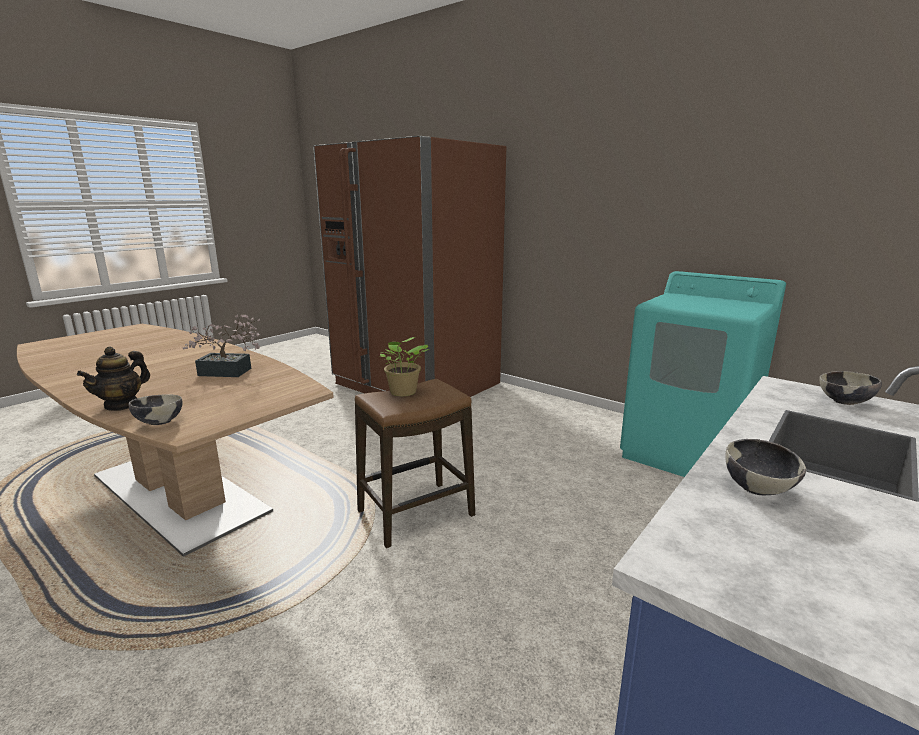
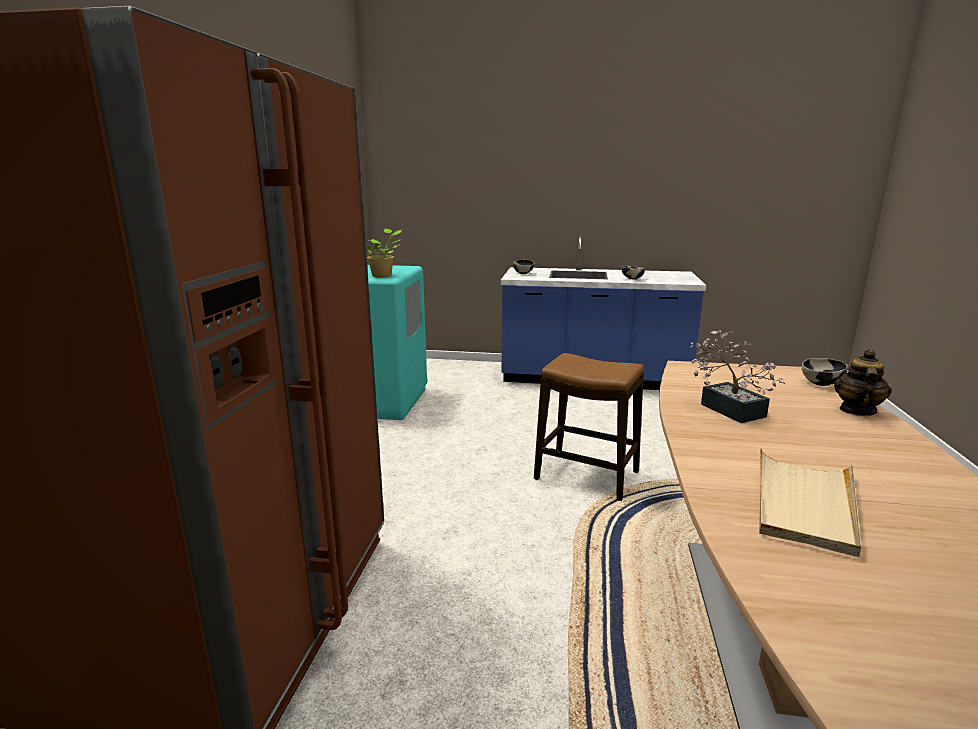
camera: 120 degrees left, 0 degrees up
(122, 405) = (856, 410): teapot -> teapot turned 60 degrees counterclockwise
(157, 349) = (804, 503): none -> beige tray
(402, 393) = (593, 370): potted plant -> potted plant (383, 275)

